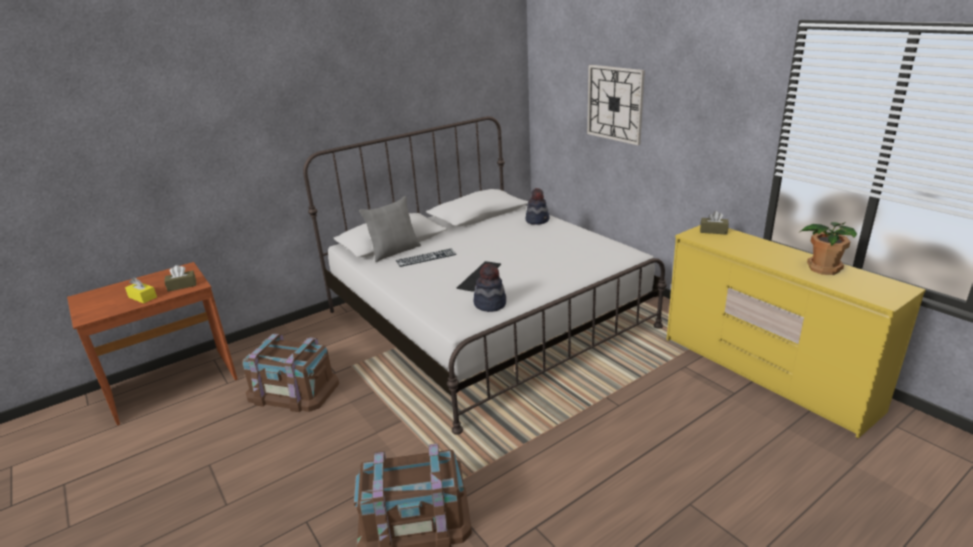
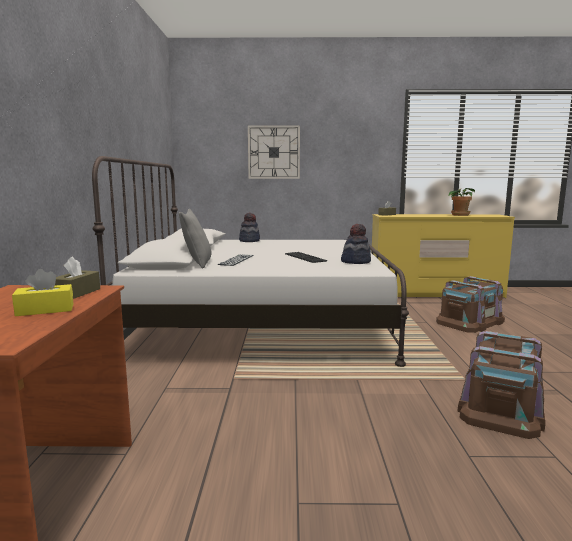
camera: 55 degrees left, 15 degrees down
(293, 390) = (224, 415): brown storage box -> brown storage box (470, 321)

